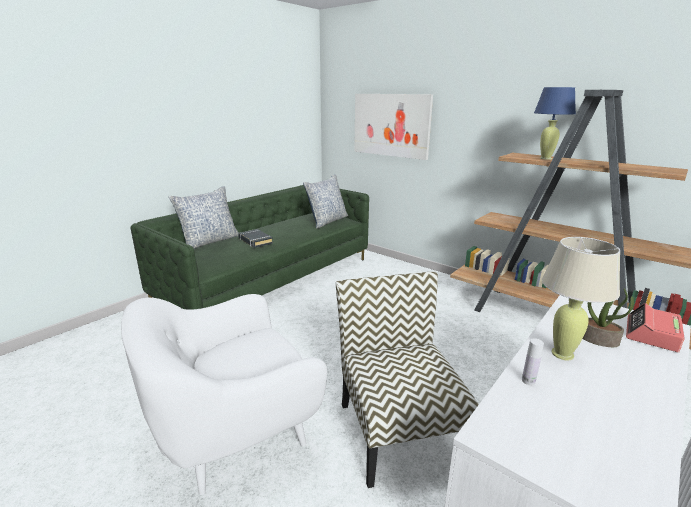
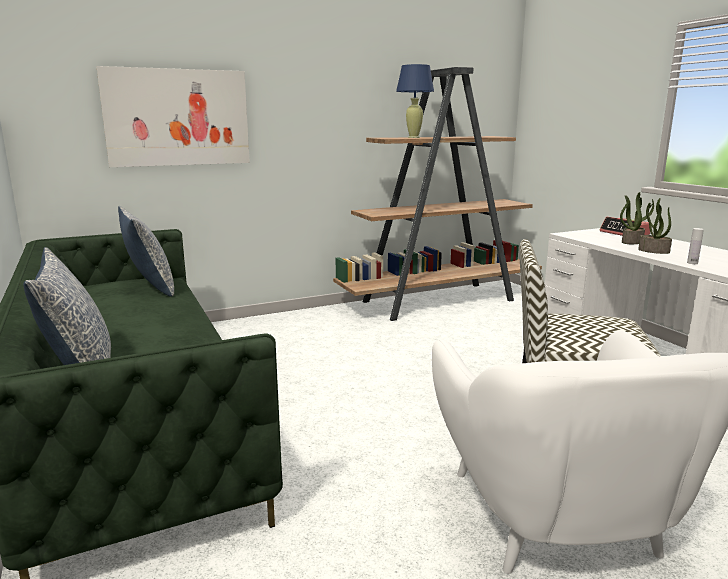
camera: 65 degrees left, 5 degrees down
(255, 241) = (159, 337): black book -> none
(562, 354) = (653, 251): beige table lamp -> potted plant

